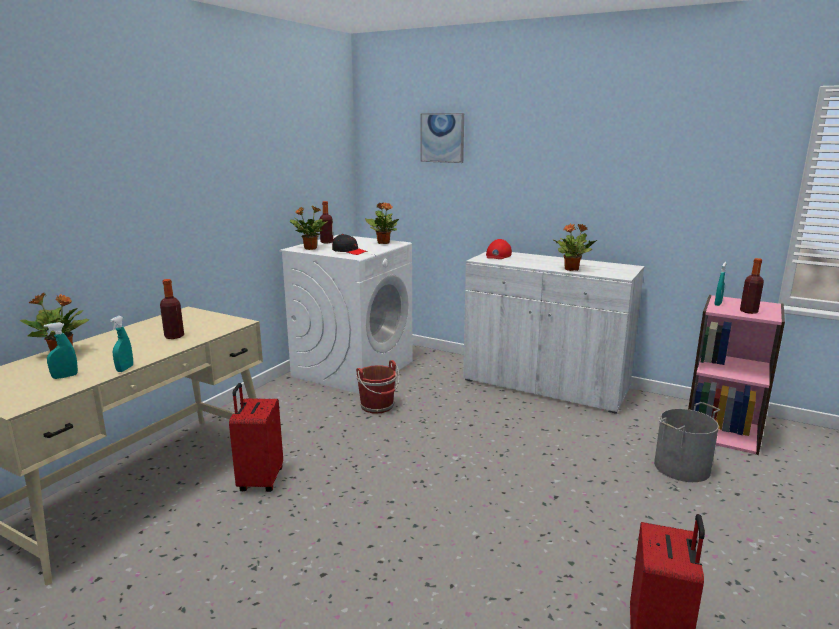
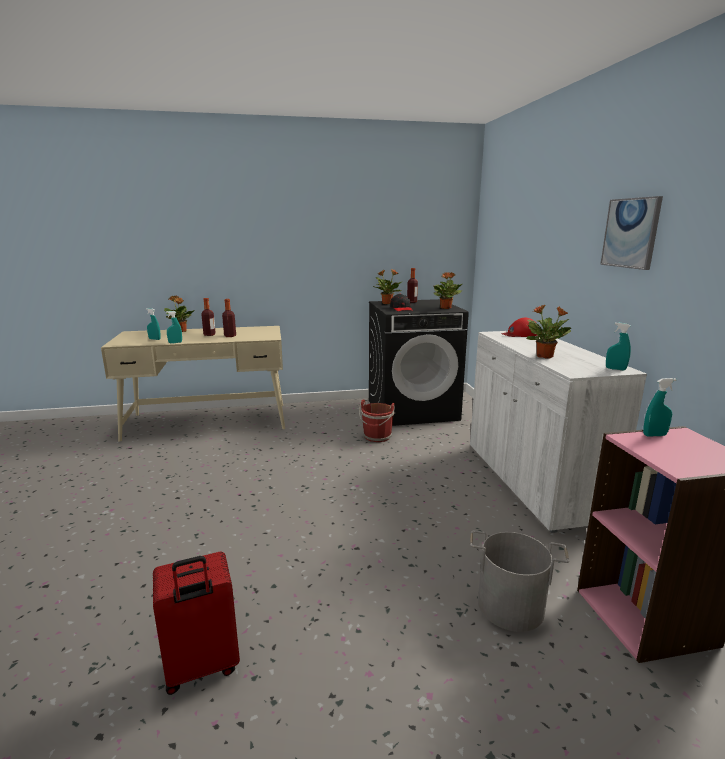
camera: 50 degrees right, 0 degrees up
(259, 481) = (245, 443): red suitcase -> none
(353, 368) = (412, 409): white washing machine -> black washing machine
(442, 138) = (520, 214): picture -> picture (631, 233)
(626, 267) = (615, 369): none -> turquoise spray bottle
(748, 311) = (669, 454): bottle -> bottle (209, 335)

